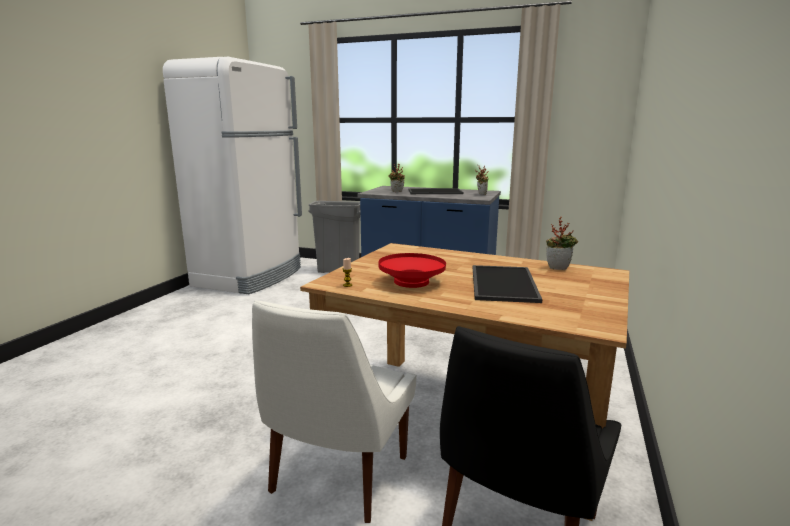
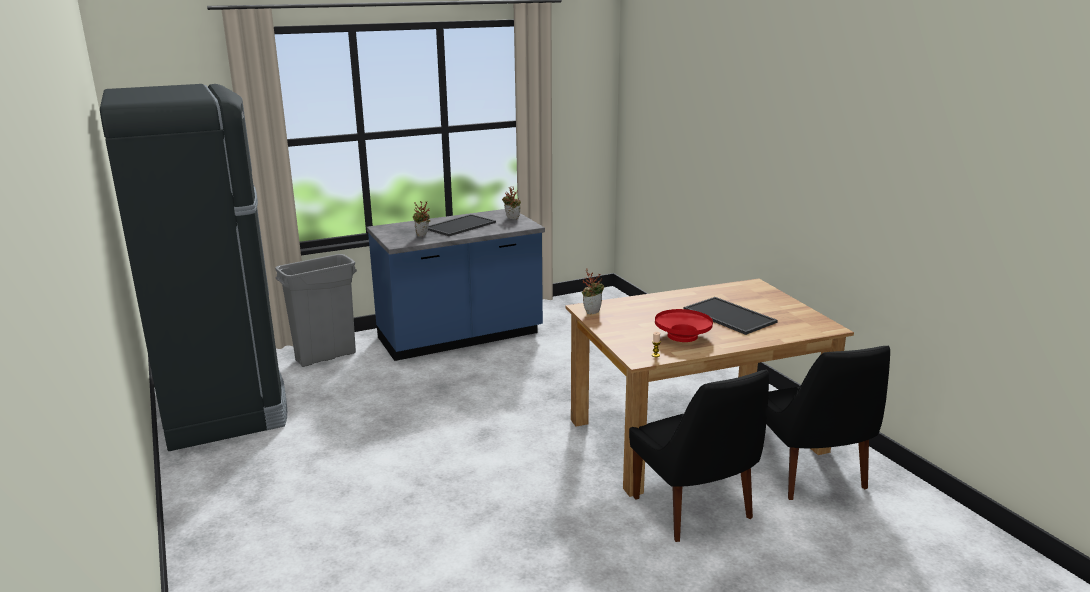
camera: 45 degrees left, 5 degrees up
(250, 277) = (224, 406): white fridge -> black fridge
(337, 477) = (694, 510): white chair -> black chair
(559, 268) = (725, 290): potted plant -> potted plant (592, 311)

